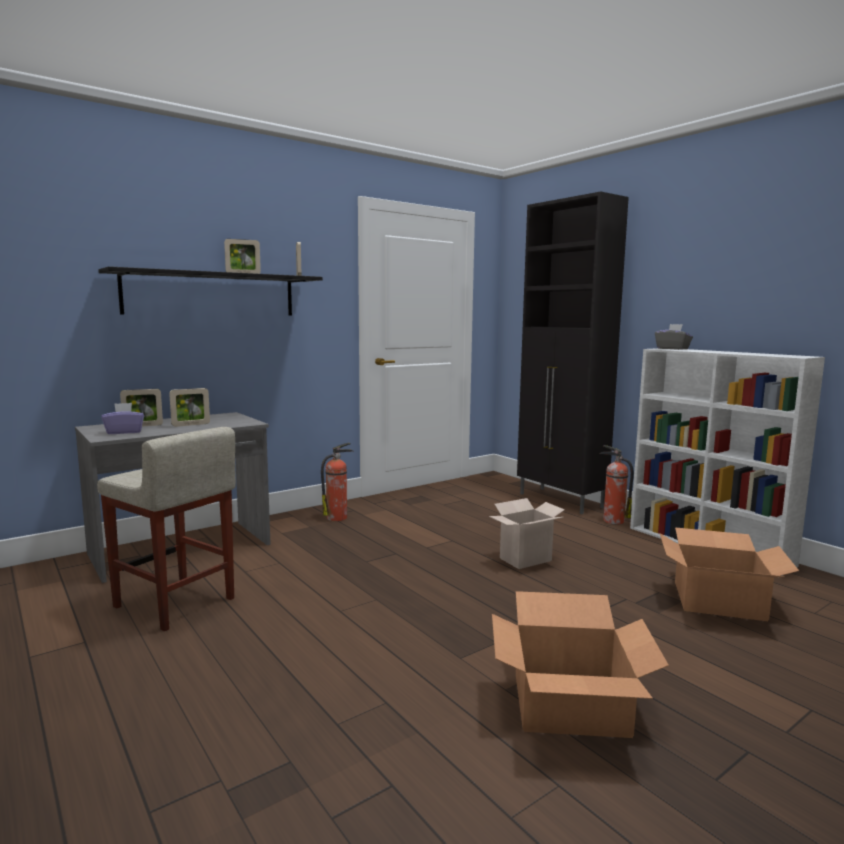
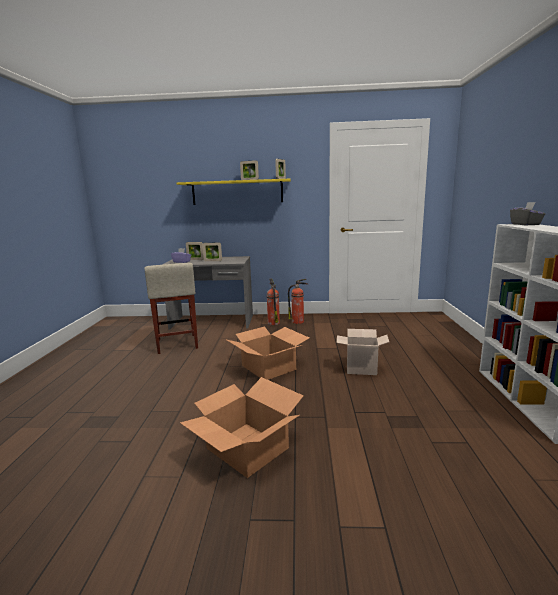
camera: 40 degrees right, 5 degrees up
(211, 294) = (237, 192): black shelf -> yellow shelf
(561, 501) = (457, 340): black cabinet -> none
(612, 520) = (474, 362): fire extinguisher -> fire extinguisher (273, 323)
(718, 600) = (456, 437): cardboard box -> cardboard box (269, 367)

